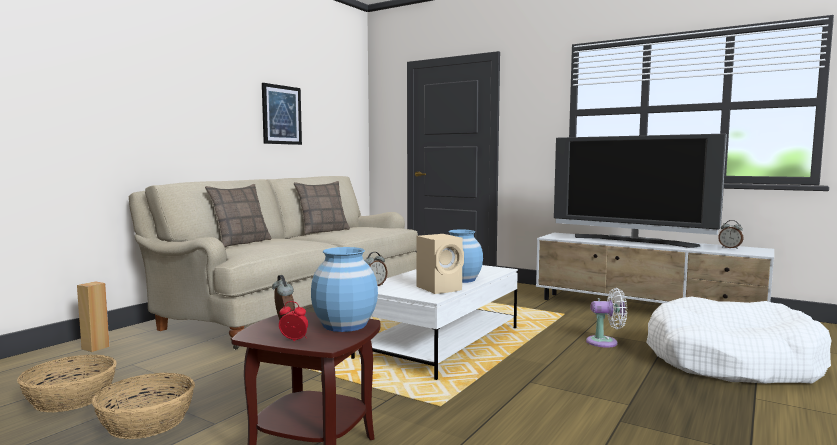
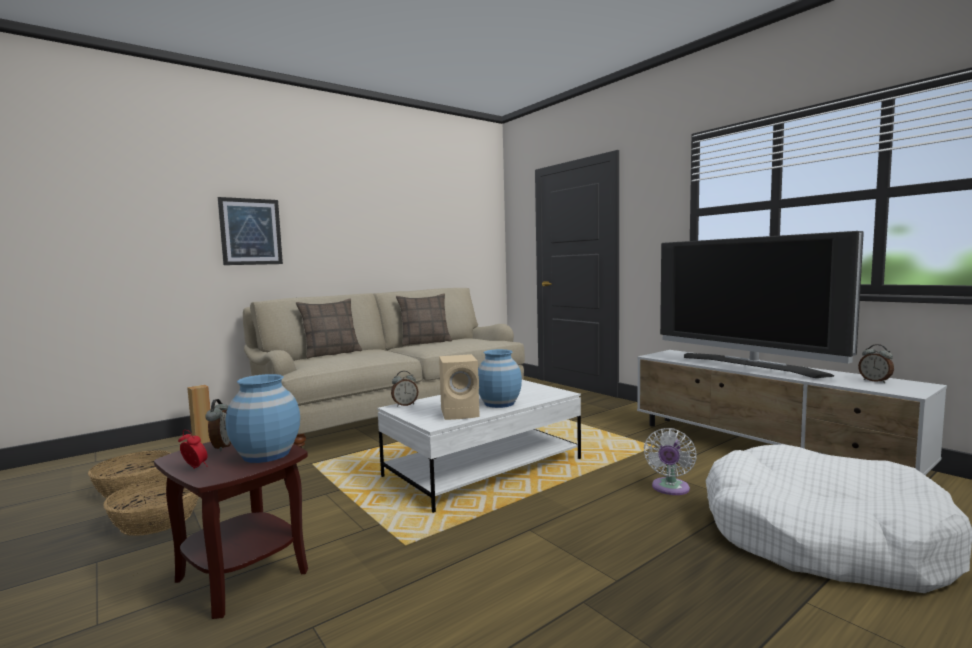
camera: 20 degrees right, 0 degrees up
(281, 115) = (402, 231): picture -> picture (251, 232)
(605, 342) = (670, 489): white fan -> white fan turned 90 degrees clockwise

